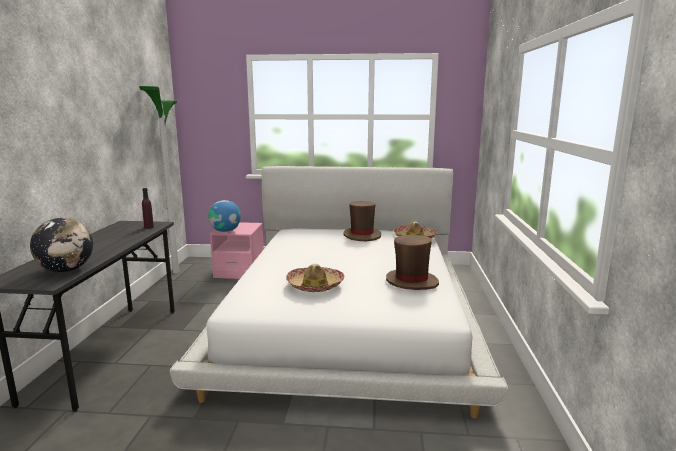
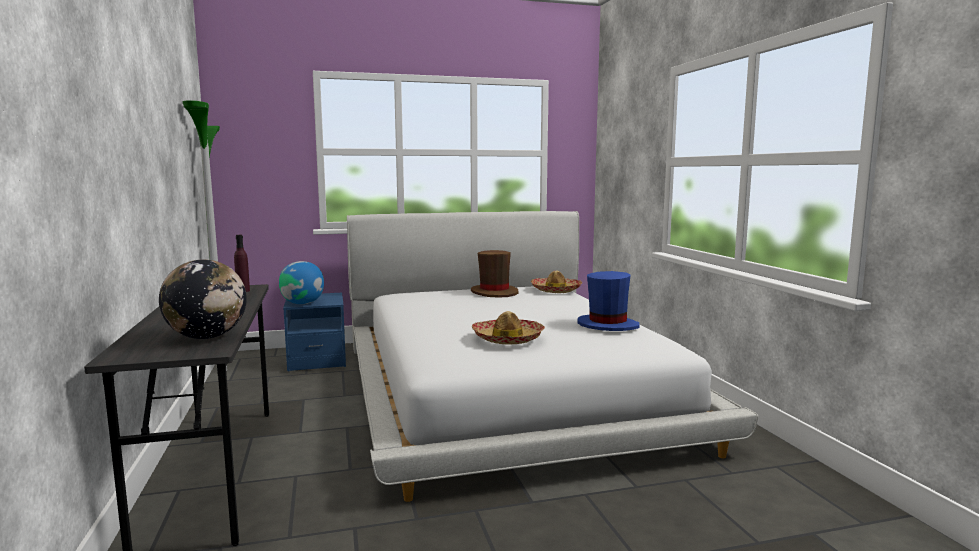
camera: 20 degrees left, 5 degrees down
(239, 271) = (317, 360): pink nightstand -> blue nightstand
(411, 281) = (607, 325): brown hat -> blue hat

